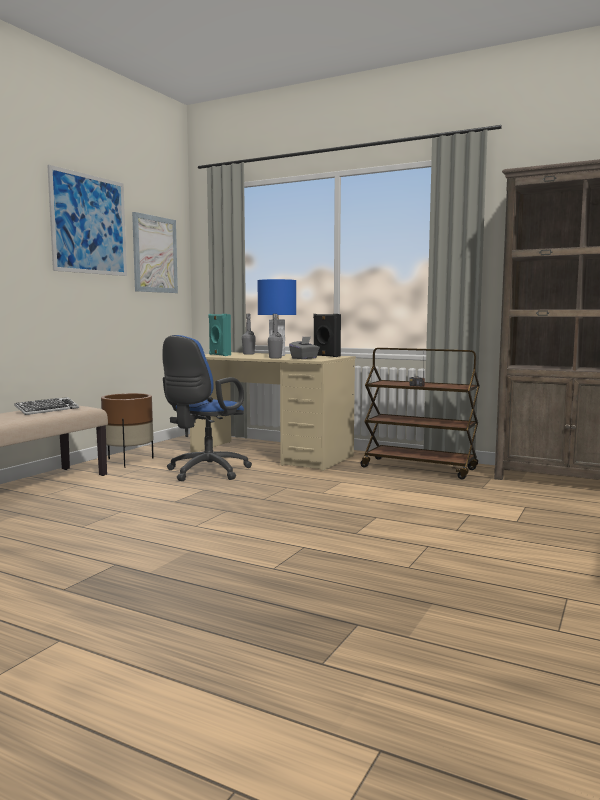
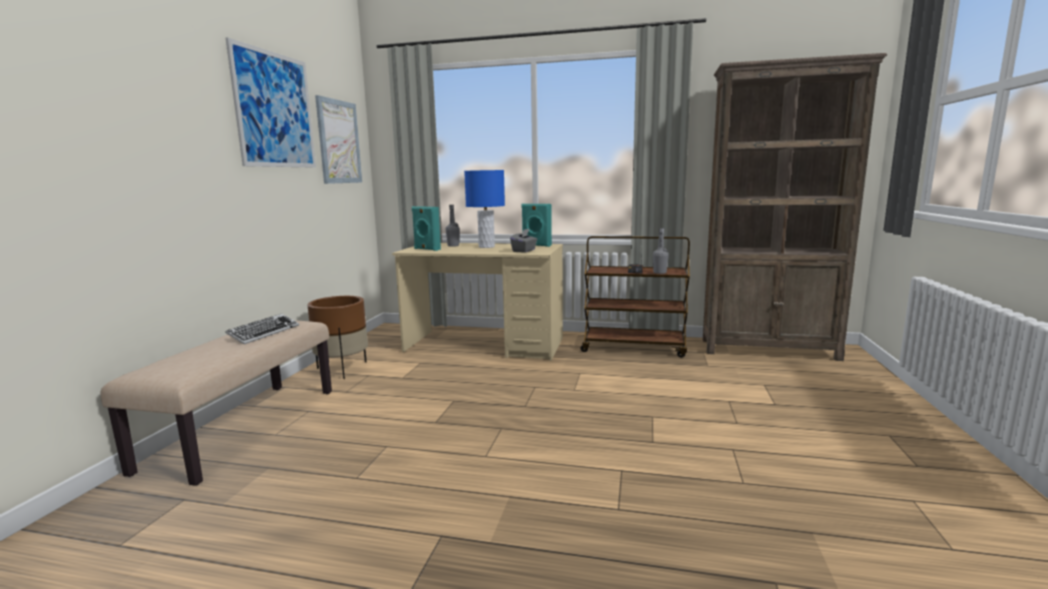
camera: 15 degrees left, 5 degrees up
(205, 472) = (436, 376): blue office chair -> none
(275, 358) = (493, 251): grey bottle -> grey bottle (659, 272)
(326, 356) = (536, 245): black speaker -> turquoise speaker

